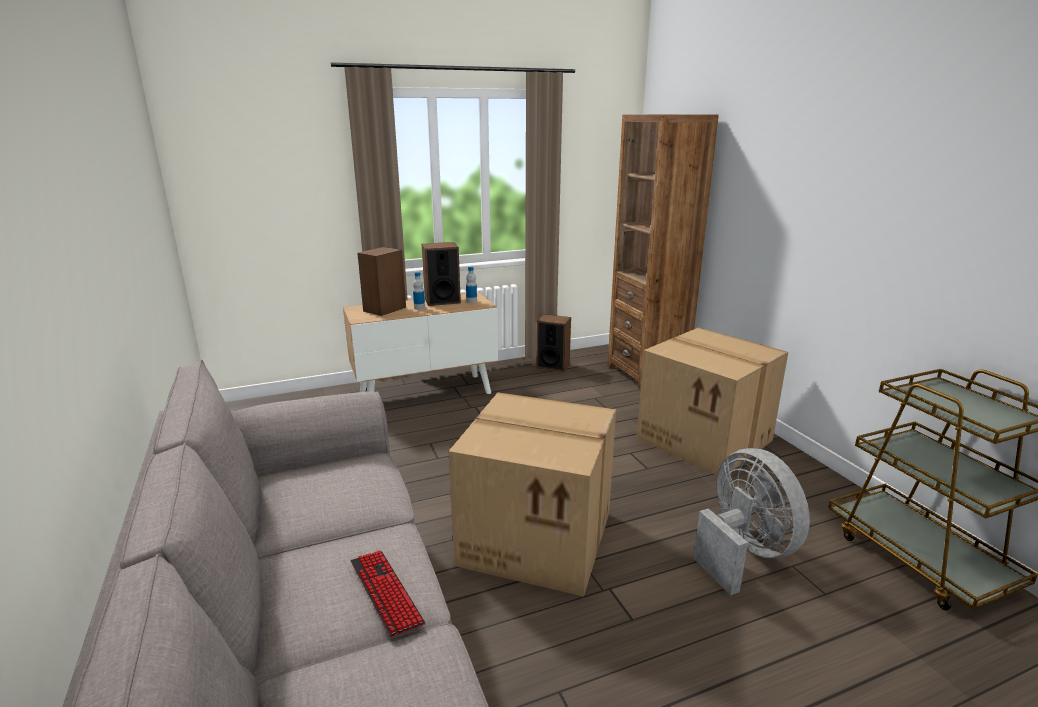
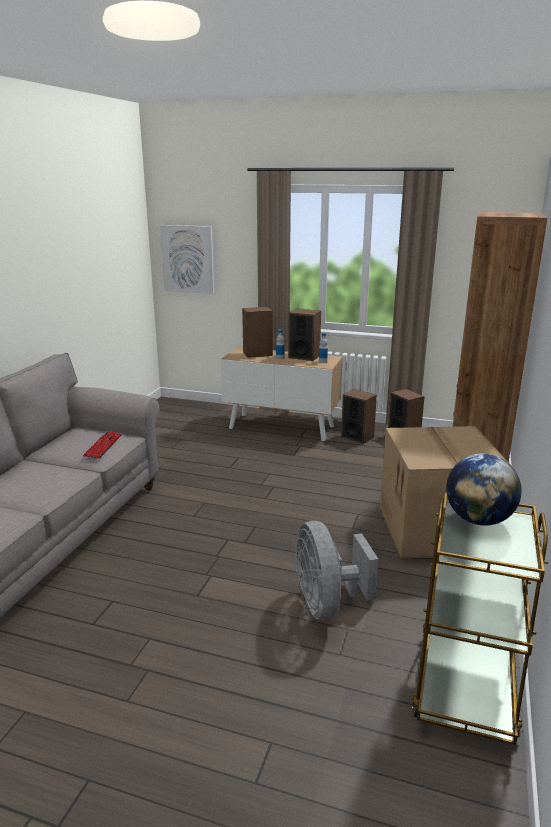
camera: 40 degrees right, 0 degrees up
(239, 196) = (188, 259): none -> picture
(385, 592) = (36, 491): keyboard -> keyboard (103, 446)
(515, 379) = (357, 437): none -> speaker
(539, 537) = (216, 532): cardboard box -> none
(743, 552) = (327, 604): grey fan -> grey fan turned 150 degrees clockwise
(930, 396) = (478, 520): none -> globe

